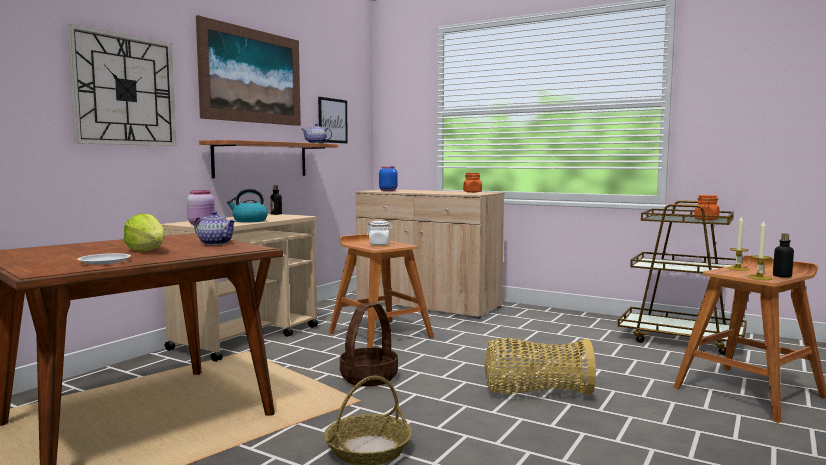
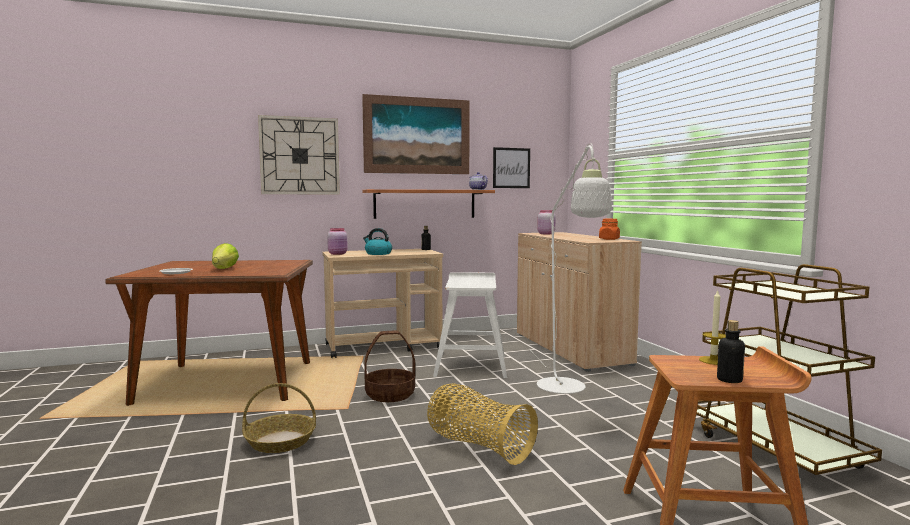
camera: 40 degrees right, 0 degrees up
(215, 243) = (276, 268): teapot -> none
(379, 244) = (471, 282): white jar -> none
(380, 335) = (471, 365): brown stool -> white stool
(388, 190) = (546, 234): blue jar -> pink jar
(496, 335) = (565, 390): none -> white floor lamp
(706, 219) = (808, 293): orange jar -> none
(759, 278) = (684, 375): candle -> none

